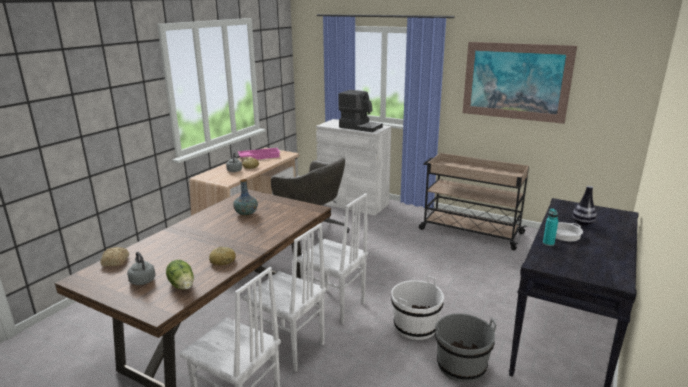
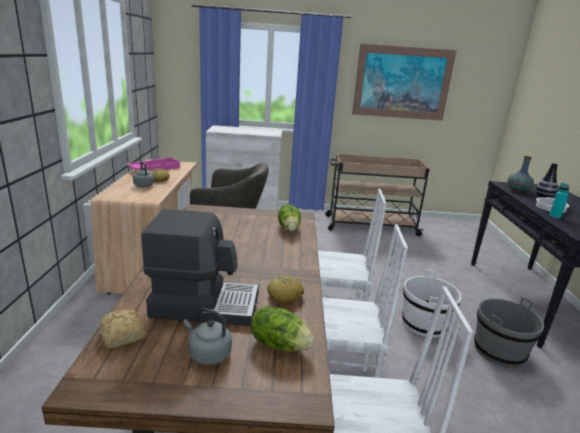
camera: 30 degrees left, 0 degrees up
(246, 213) = (230, 232): vase -> vase (517, 190)
(291, 217) = (289, 229): none -> lettuce
(360, 127) = (255, 131): coffee machine -> coffee machine (205, 304)

